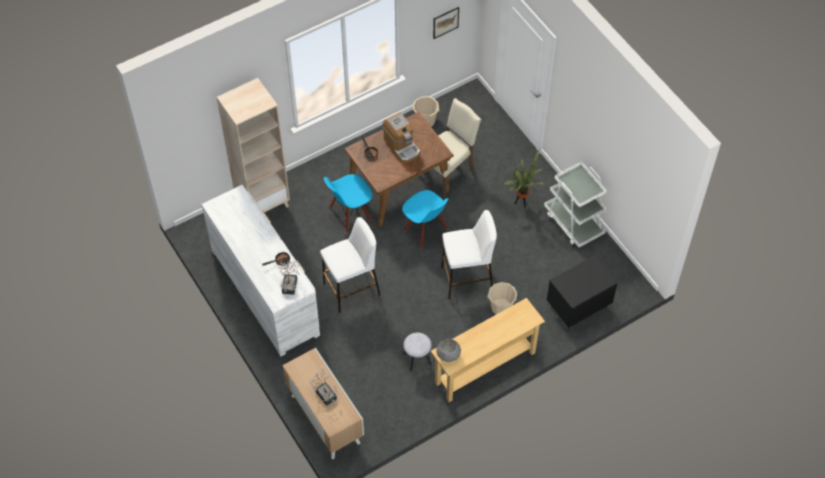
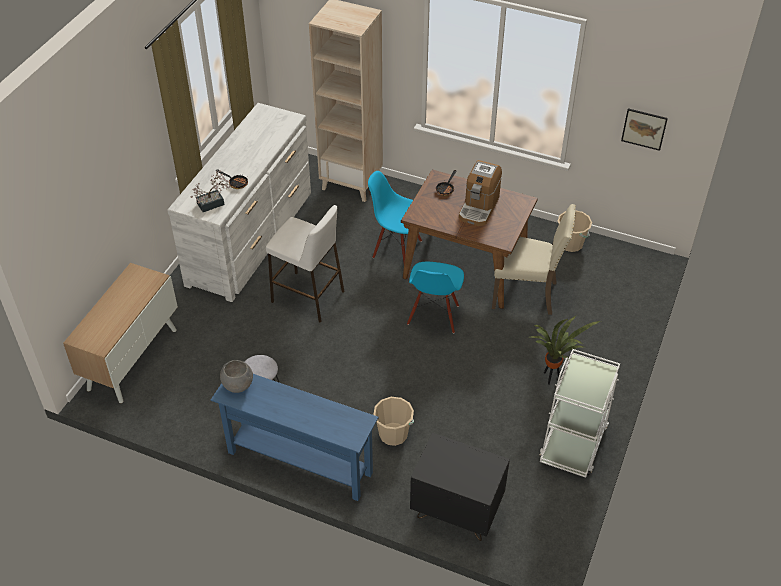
camera: 55 degrees right, 10 degrees down
(324, 393) = (117, 311): potted plant -> none
(467, 279) = (404, 383): white stool -> none
(485, 368) = (299, 463): beige console table -> blue console table

